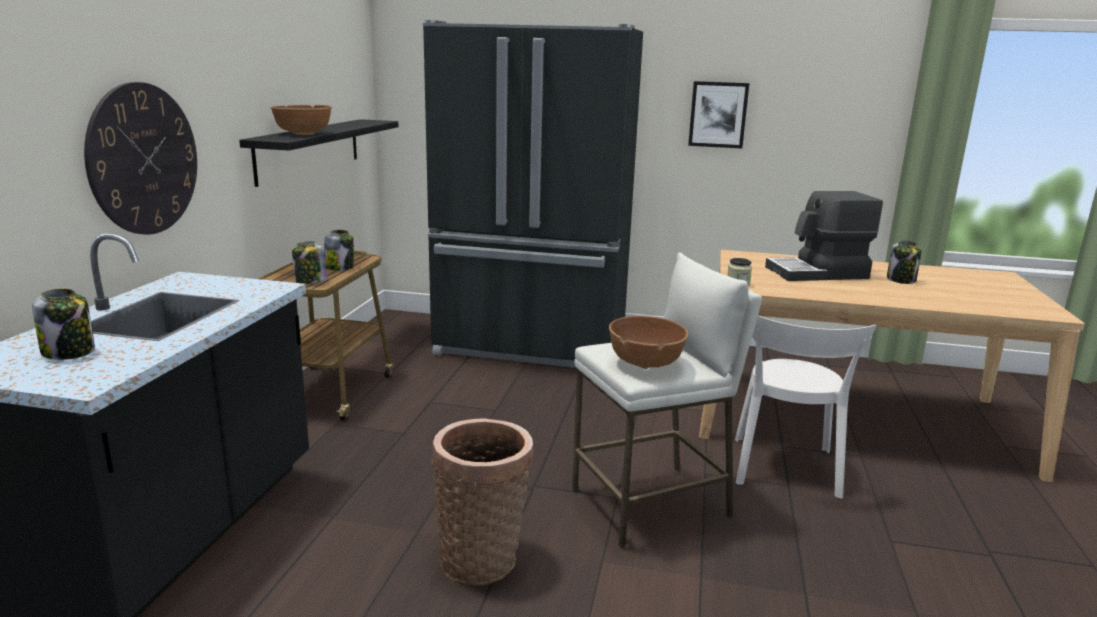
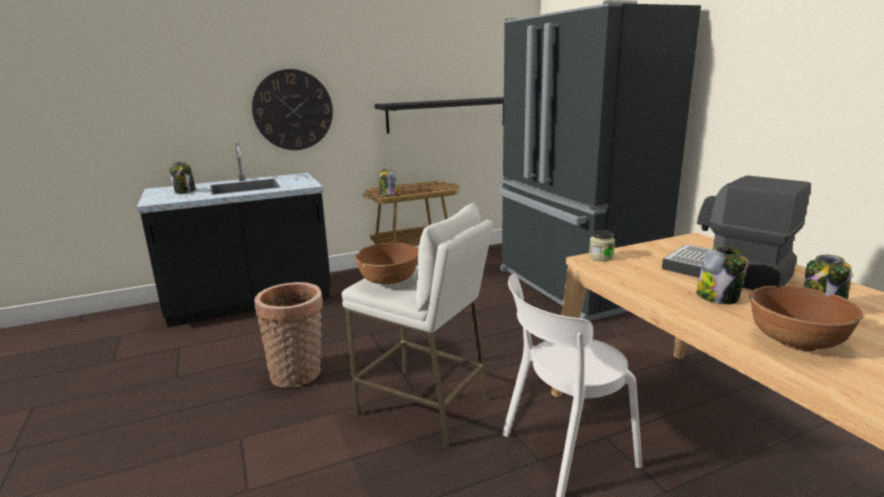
camera: 55 degrees right, 0 degrees up
(303, 133) = (421, 102): brown bowl -> brown bowl (795, 341)
(339, 267) = (421, 190): jar -> jar (718, 297)
(718, 114) = (768, 89): picture -> none

